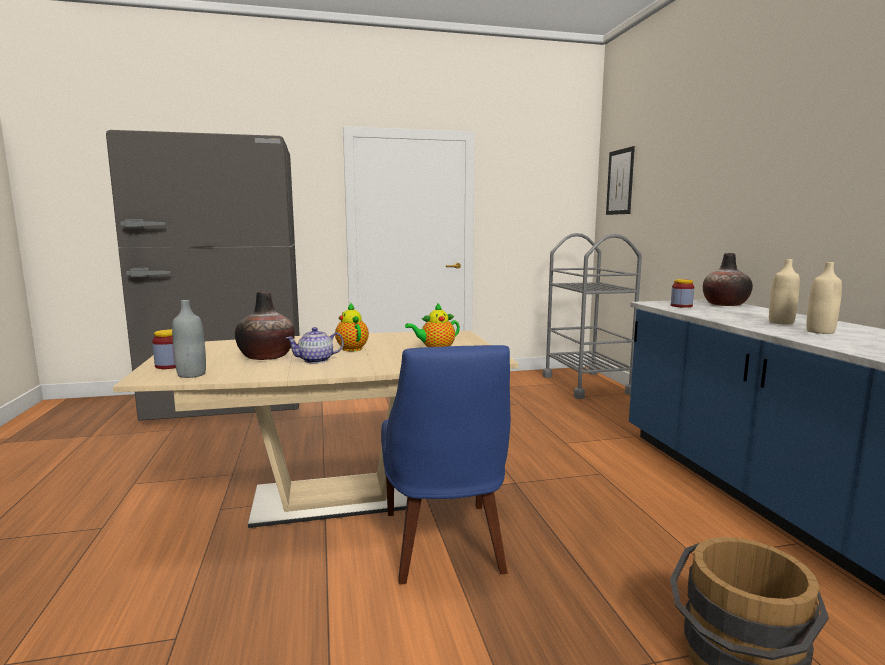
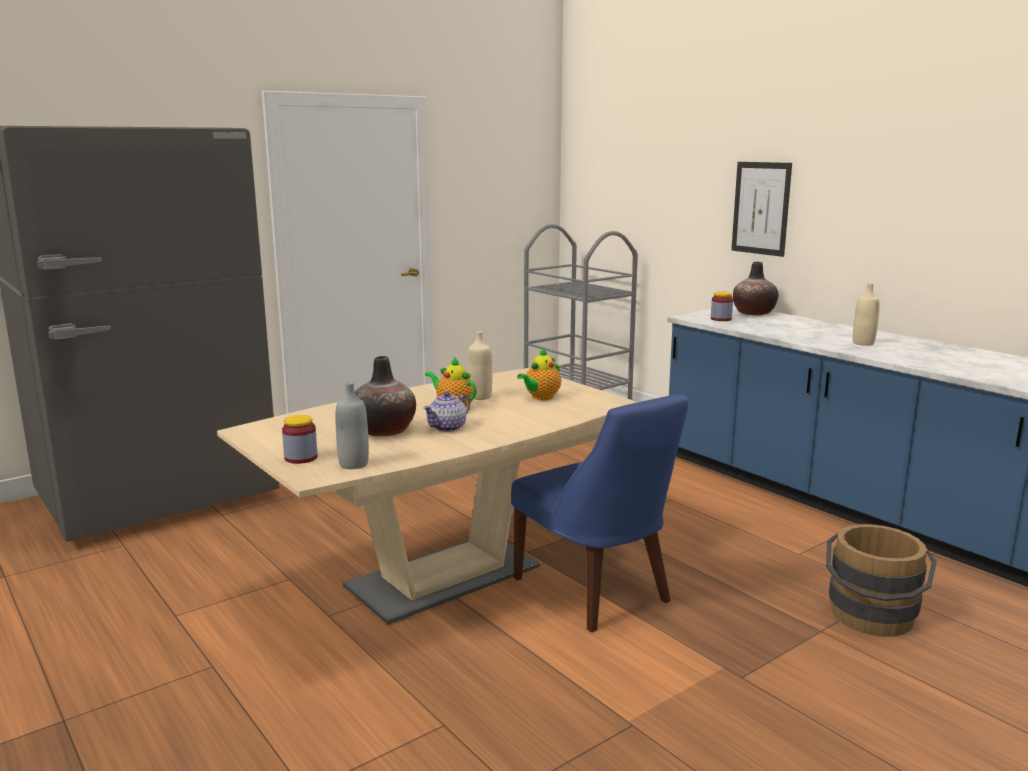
camera: 25 degrees left, 5 degrees up
(620, 182) = (597, 162): picture -> picture (761, 208)
(781, 322) = (824, 334): beige bottle -> beige bottle (480, 397)

